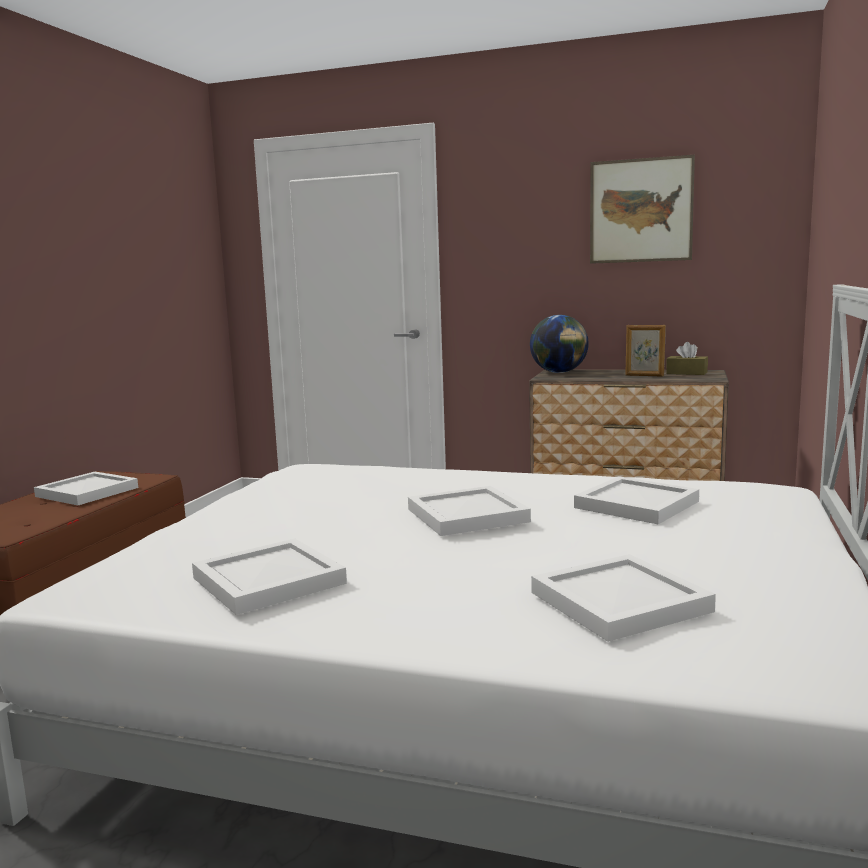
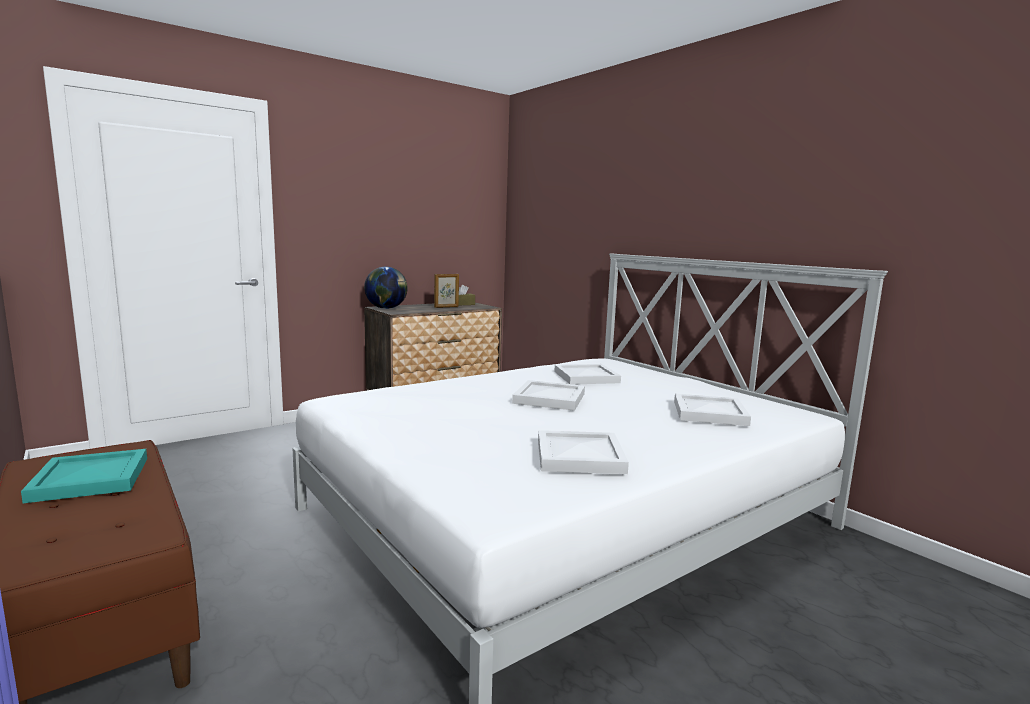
camera: 55 degrees left, 0 degrees up
(87, 492) = (92, 479): white tray -> turquoise tray
(641, 210) = (422, 197): picture -> none

